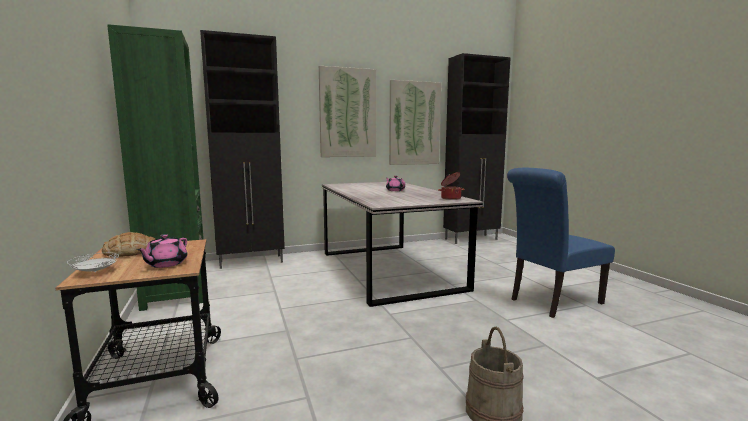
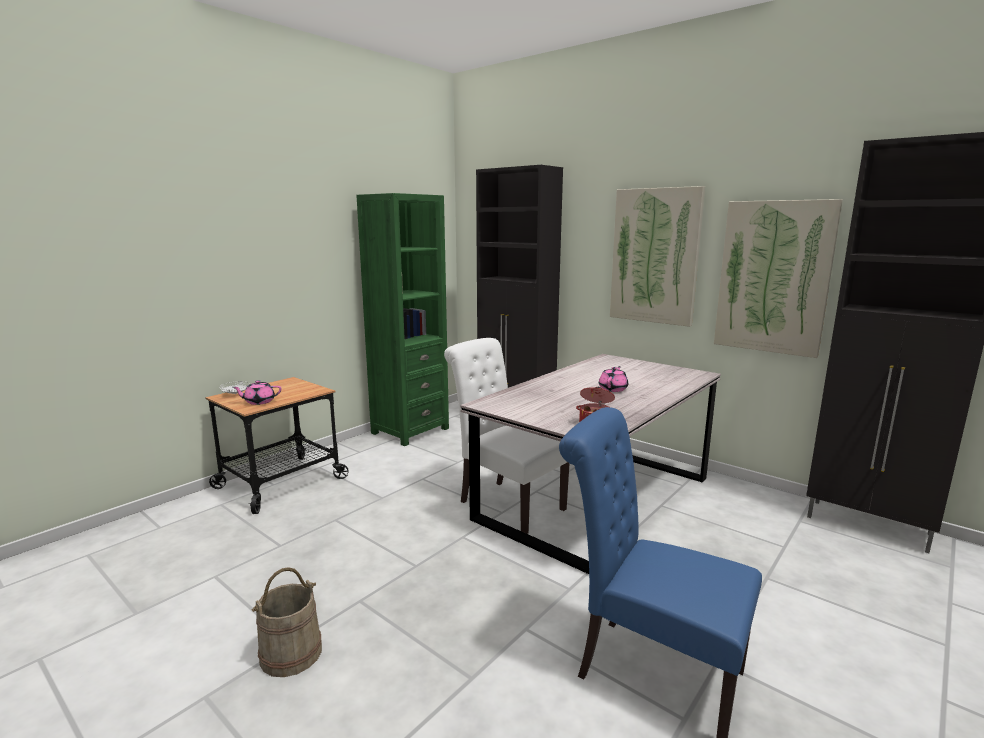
camera: 60 degrees right, 5 degrees up
(130, 251) = (285, 385): bread -> none
(362, 291) = (506, 503): none -> white chair

